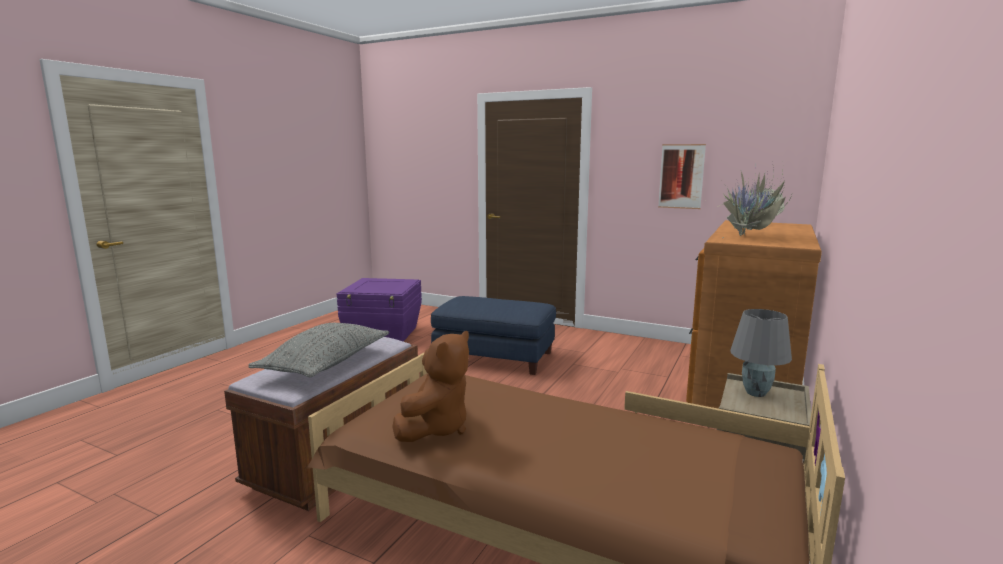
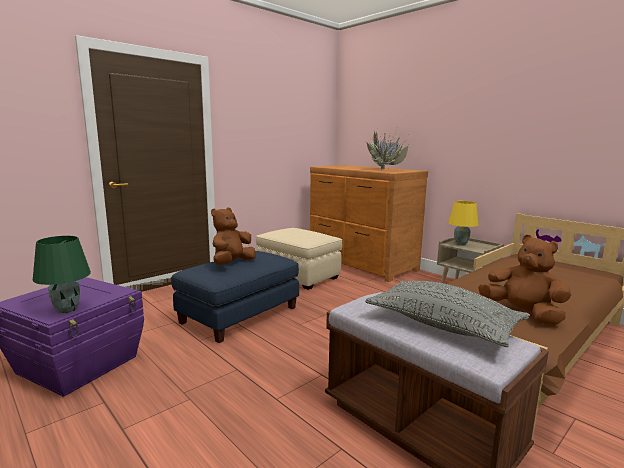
camera: 70 degrees left, 0 degrees up
(359, 289) = (66, 310): none -> green table lamp
(490, 303) = (232, 263): none -> brown plush toy
(629, 360) = (298, 276): none -> beige ottoman
(681, 176) = (275, 137): picture -> none
(755, 393) = (461, 244): grey table lamp -> yellow table lamp

